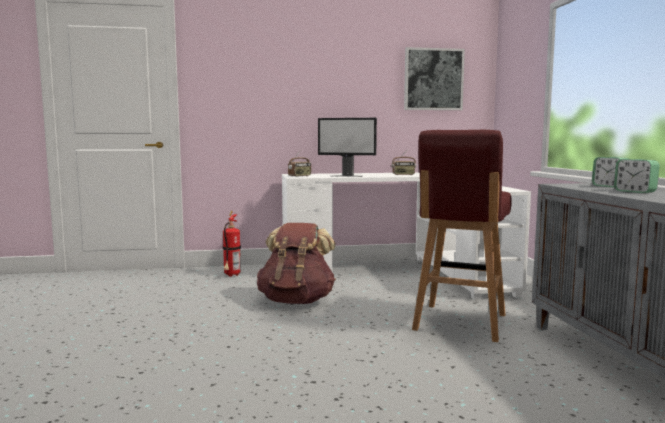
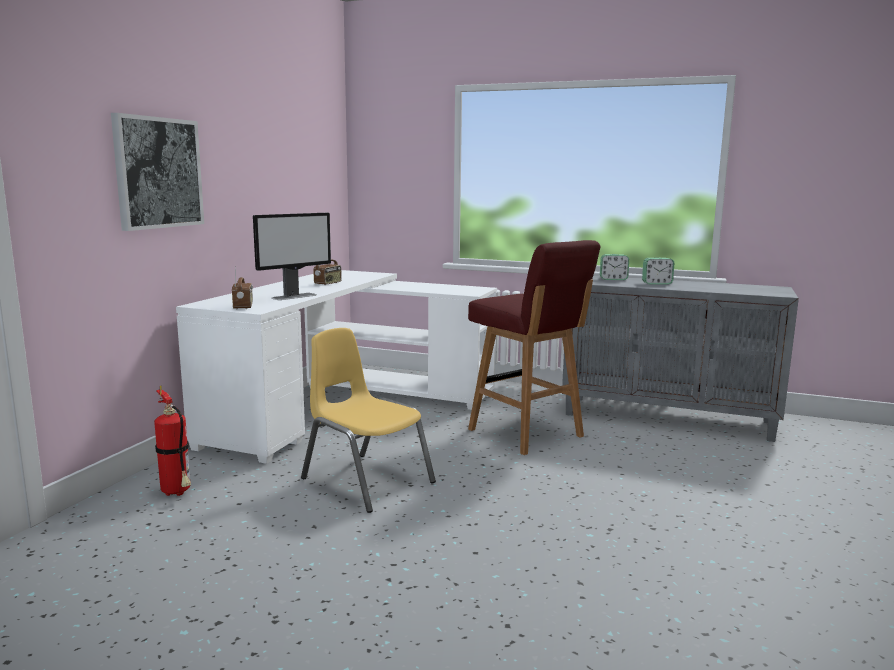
camera: 60 degrees left, 5 degrees up
(297, 301) = (366, 481): brown backpack -> yellow chair
(433, 79) = (306, 152): picture -> picture (158, 173)

